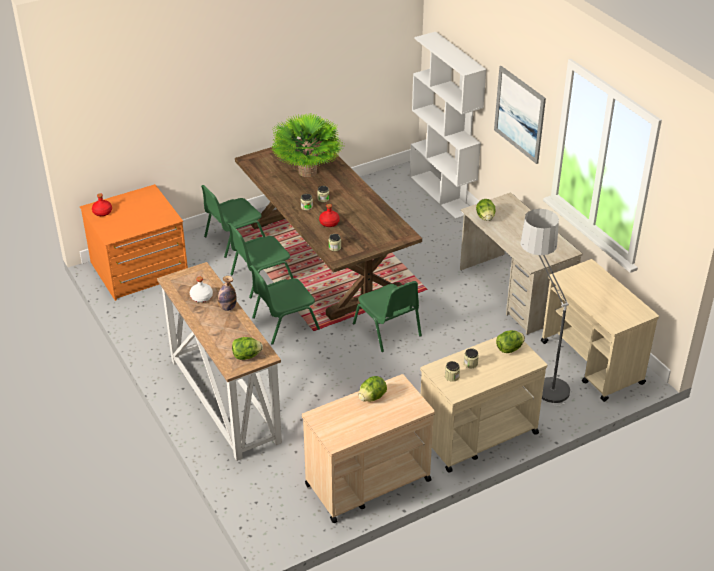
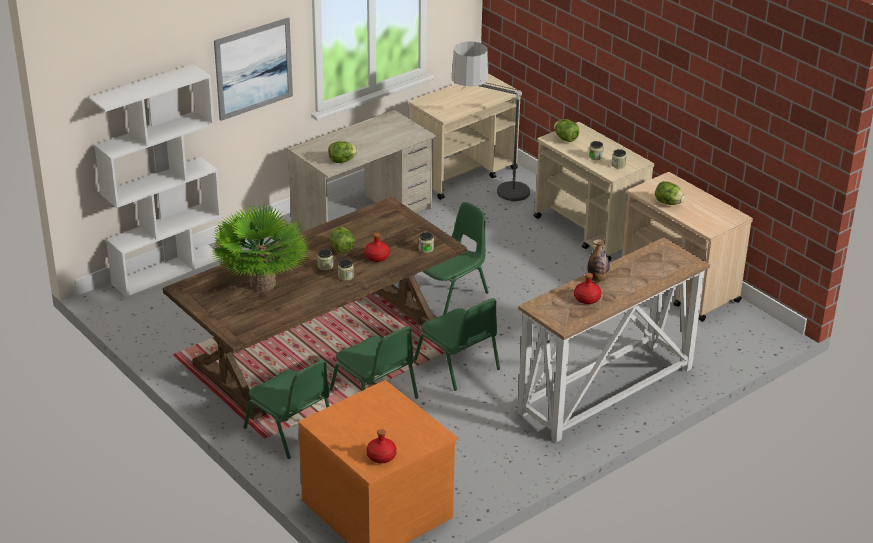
camera: 100 degrees left, 5 degrees down
(201, 297) = (587, 299): white bottle -> red bottle
(246, 356) = (670, 257): lettuce -> lettuce (341, 249)

